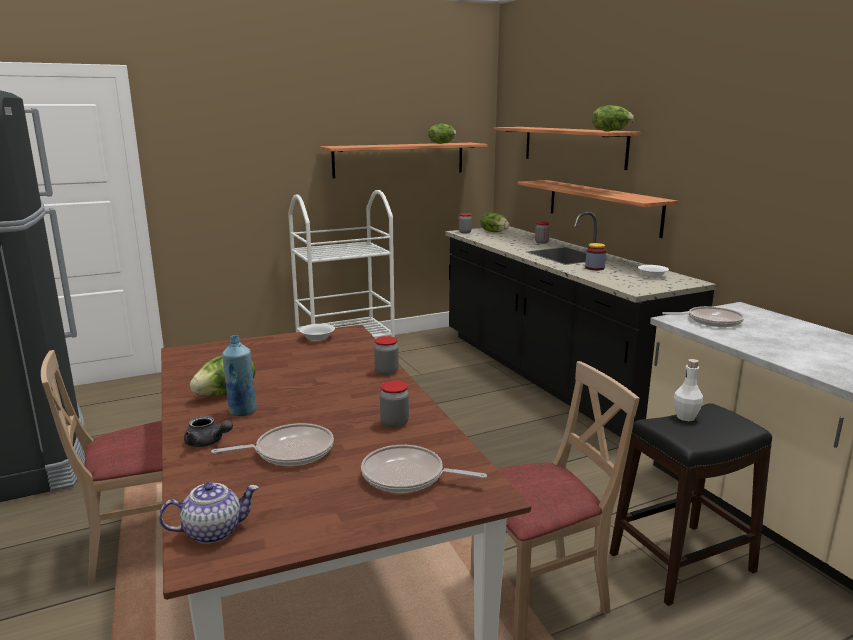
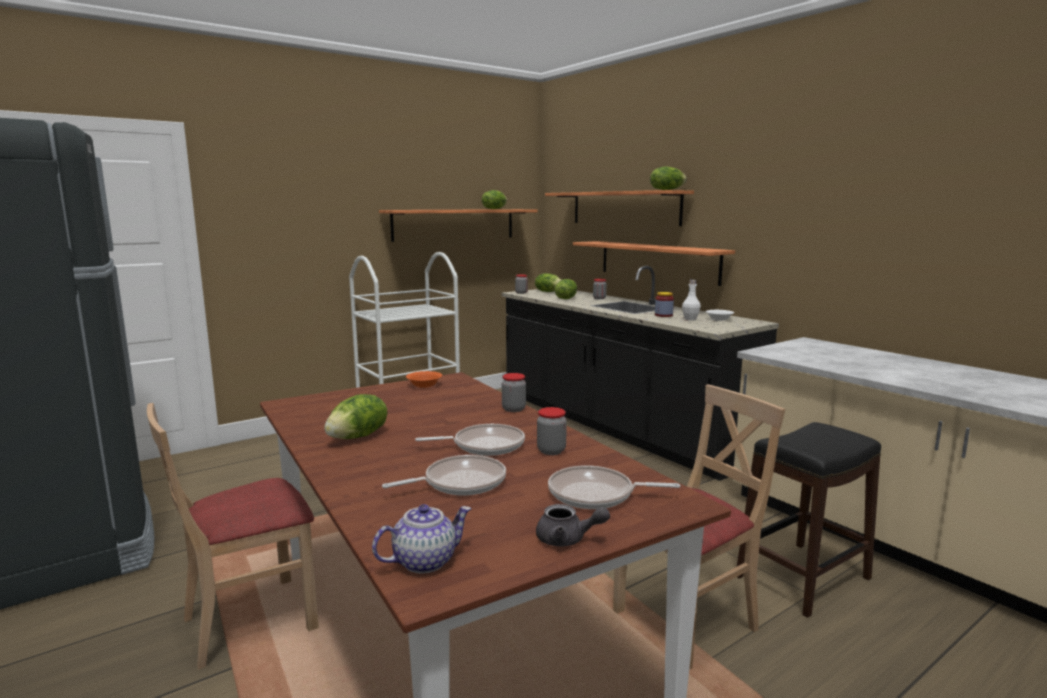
camera: 10 degrees left, 5 degrees down
(208, 443) = (366, 481): grey teapot -> grey teapot (567, 539)
(242, 411) = (386, 451): blue bottle -> none
(317, 338) = (424, 385): white bowl -> orange bowl
(506, 241) = (566, 298): none -> lettuce
(685, 417) = (800, 434): white bottle -> white bottle (690, 319)
(711, 321) = (791, 351): frying pan -> frying pan (484, 445)

